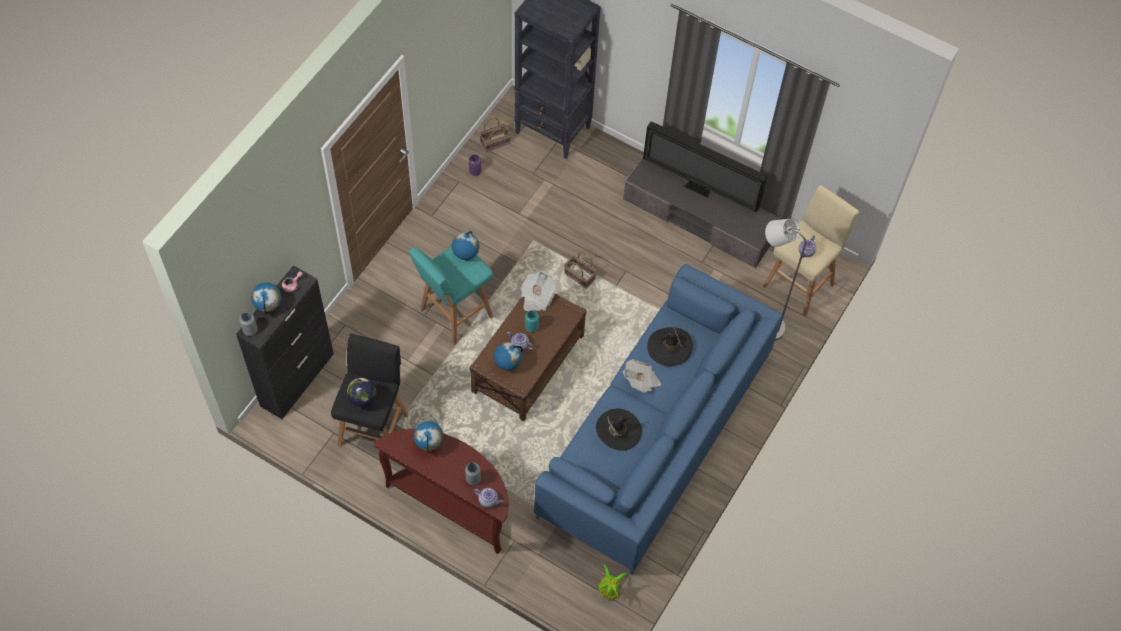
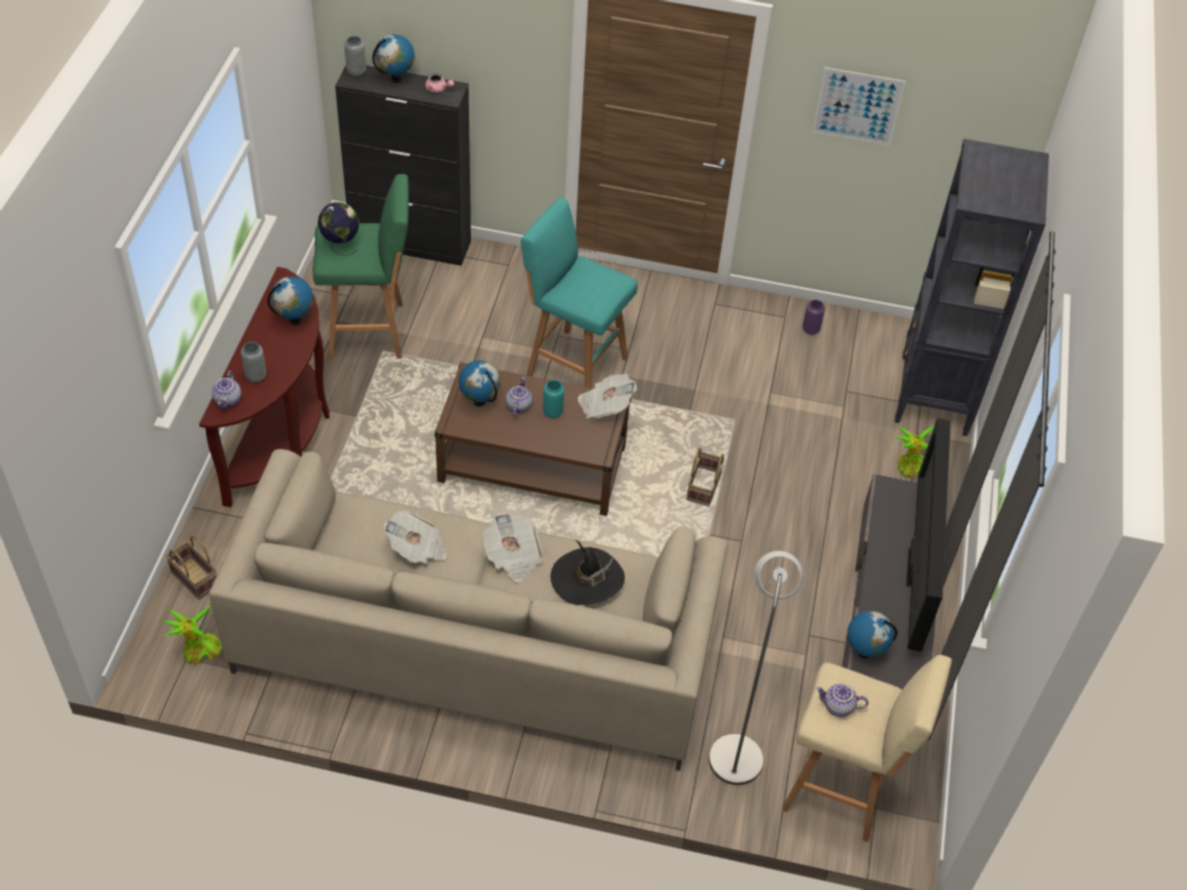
camera: 70 degrees right, 10 degrees down
(374, 427) = (370, 331): black stool -> green stool
(445, 53) = (857, 106): none -> picture
(465, 257) = (609, 288): globe -> globe (864, 651)
(495, 141) = (873, 338): basket -> basket (196, 578)
(603, 165) = (910, 468): none -> potted plant
(618, 430) = (417, 548): black hat -> newspaper
(655, 434) = (475, 646): blue sofa -> beige sofa

